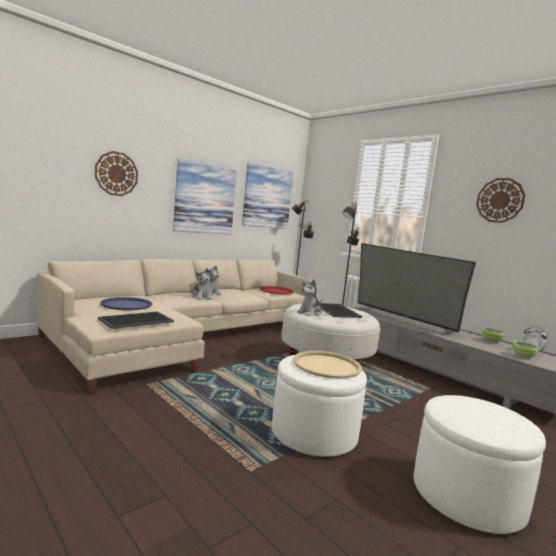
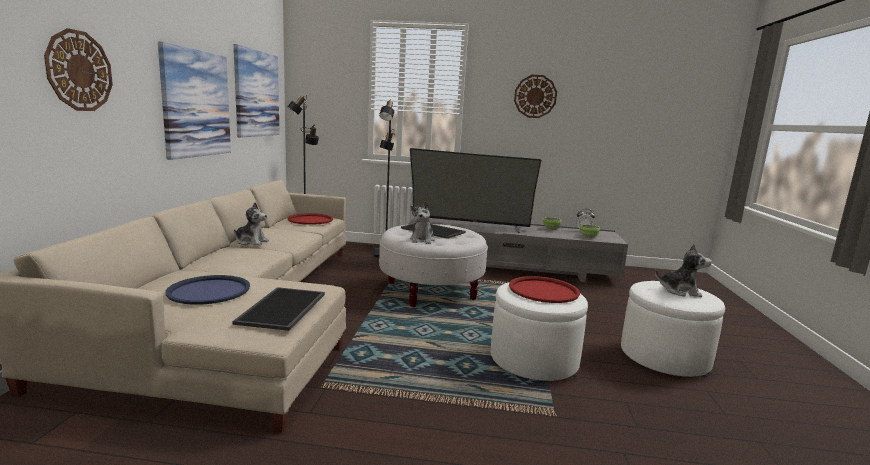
camera: 40 degrees left, 5 degrees up
(201, 297) = (258, 251): plush toy -> plush toy (680, 291)
(326, 365) = (543, 290): beige tray -> red tray

